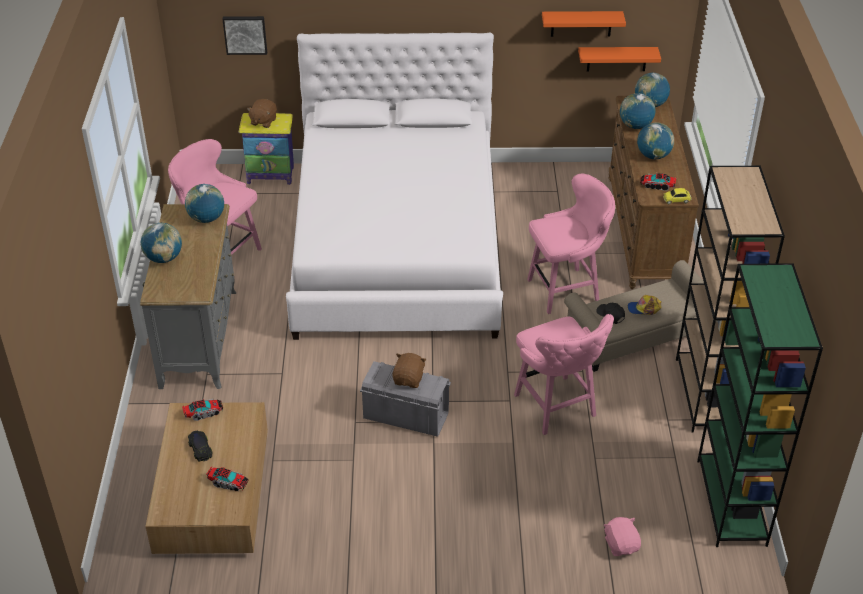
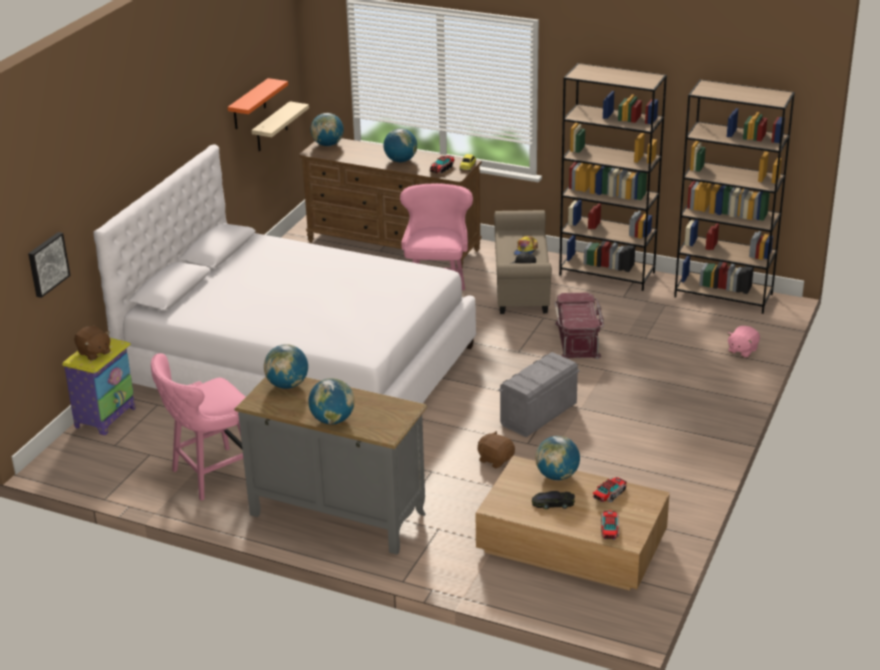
camera: 65 degrees left, 10 degrees down
(203, 413) = (505, 493): toy truck -> toy truck (609, 530)
(409, 379) = (540, 370): brown plush toy -> brown plush toy (495, 459)
(557, 408) = (578, 340): pink stool -> red storage box
(617, 58) = (271, 127): orange shelf -> beige shelf
(621, 545) = (742, 350): pink plush toy -> pink plush toy turned 60 degrees counterclockwise
(635, 126) = (351, 157): globe -> globe (557, 476)
(732, 503) = (724, 295): green bookcase -> beige bookcase

